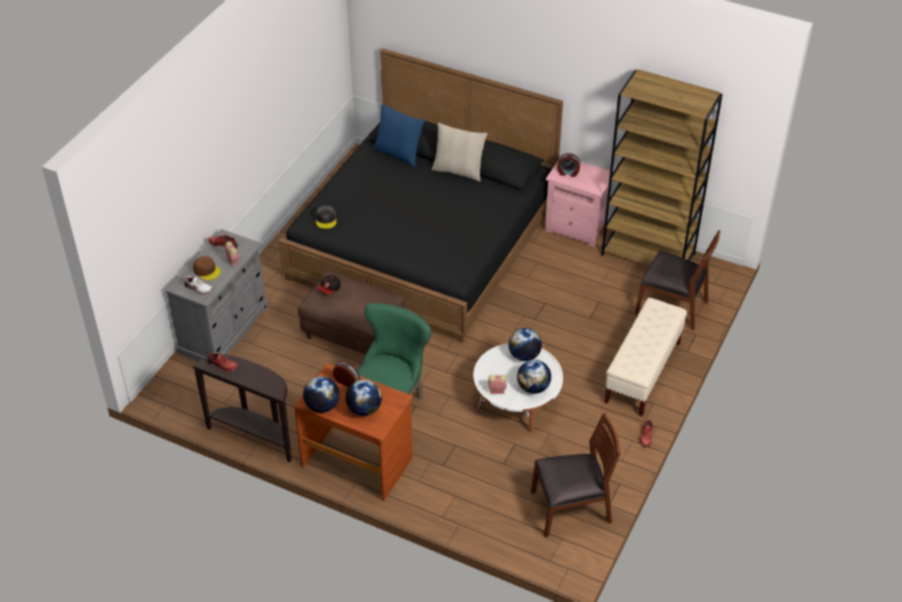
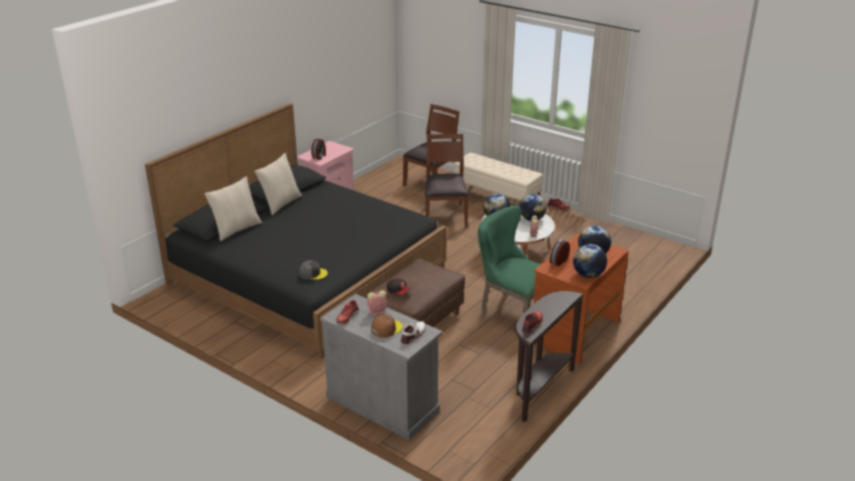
camera: 80 degrees left, 15 degrees down
(398, 153) = (236, 229): blue pillow -> beige pillow
(571, 508) = (624, 242): brown chair -> brown chair (445, 215)
(648, 255) = (373, 183): brown bookcase -> none

